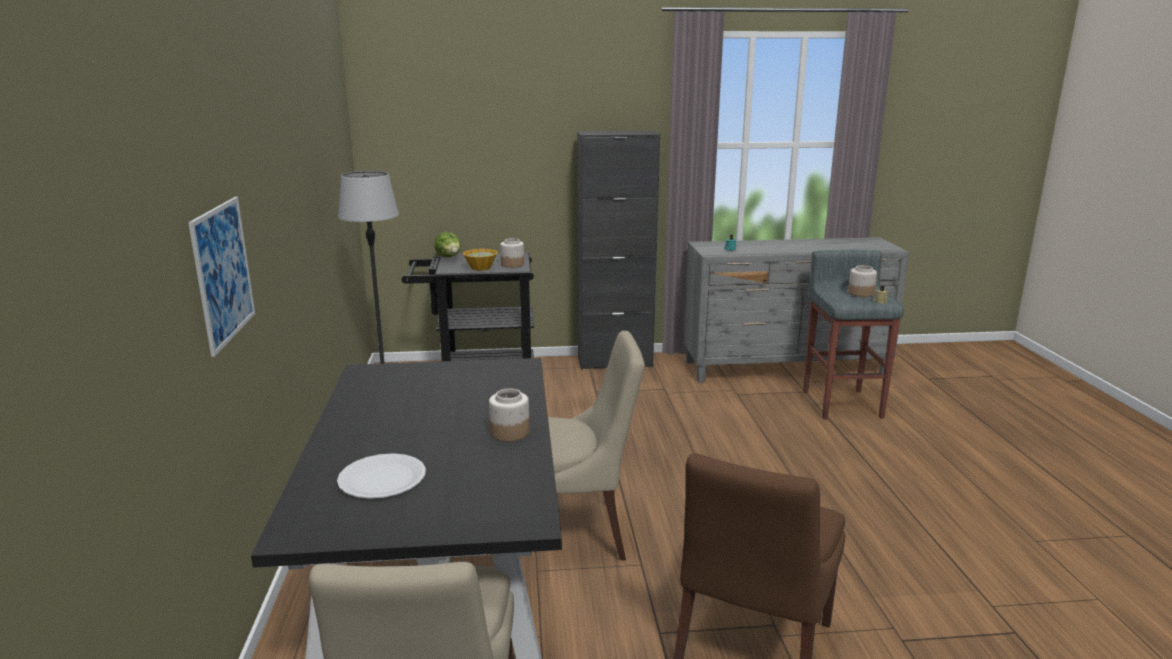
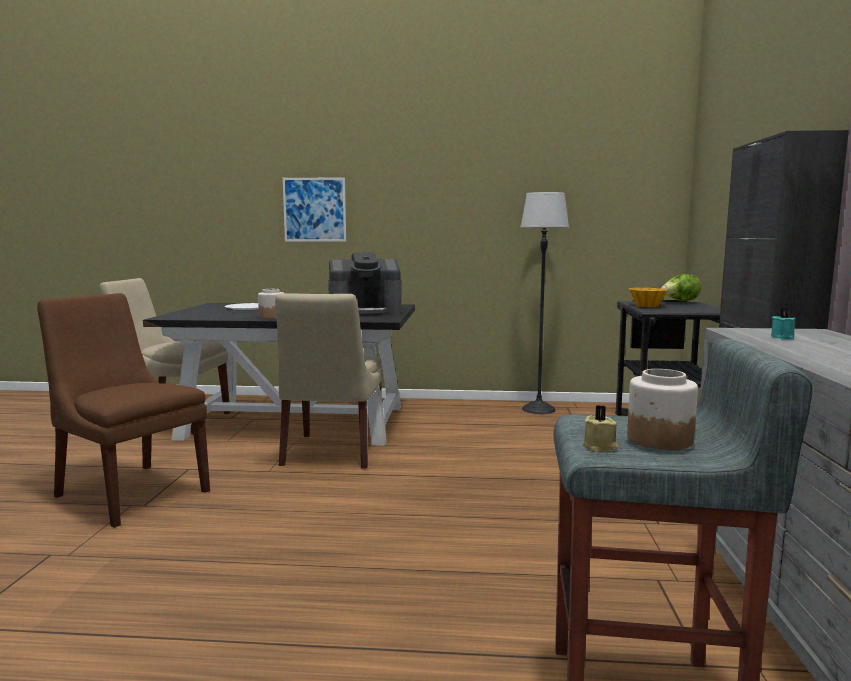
camera: 100 degrees right, 10 degrees down
(439, 383) = (365, 311): none -> coffee machine
(512, 264) = (668, 310): jar -> none

